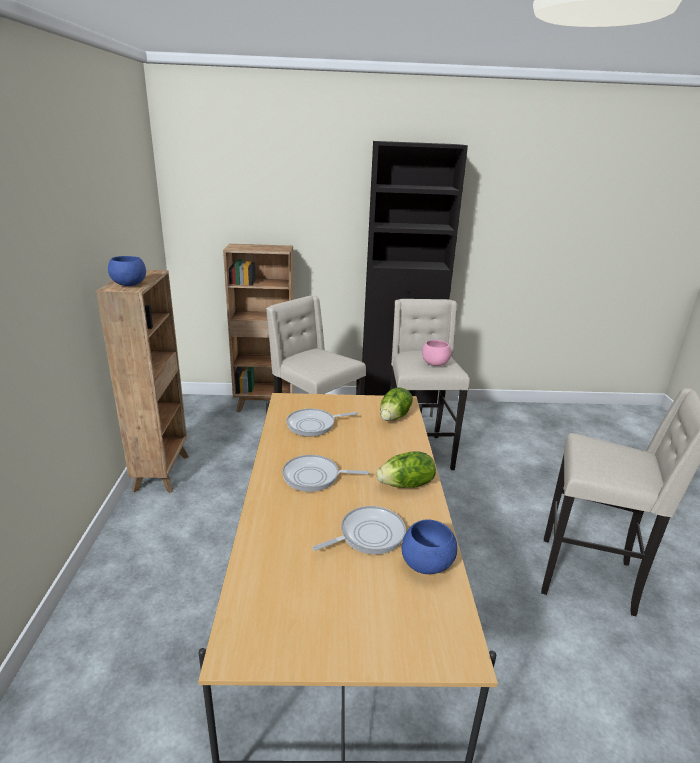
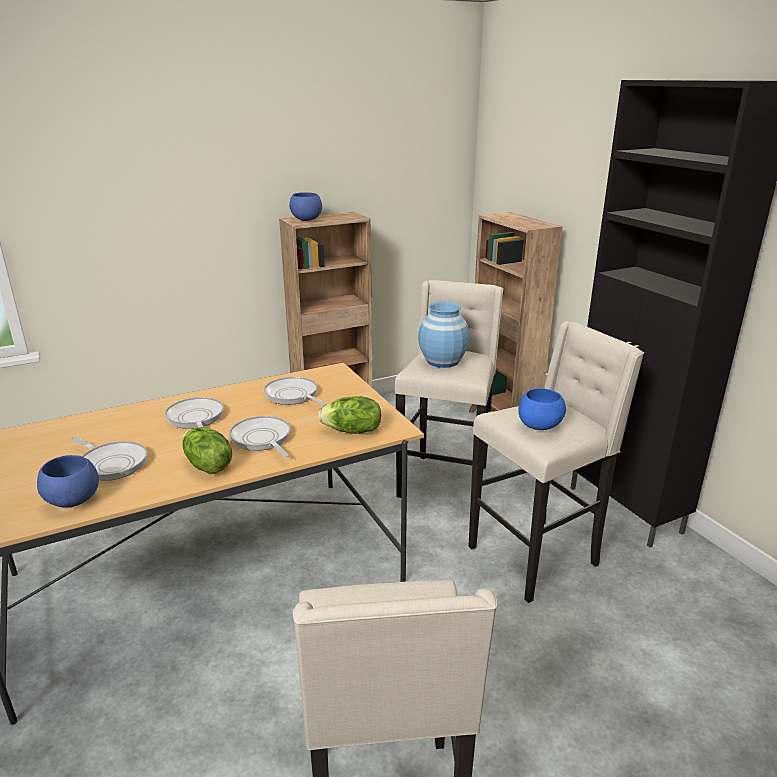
camera: 65 degrees right, 0 degrees up
(316, 361) = (442, 361): none -> blue vase
(380, 453) = (262, 439): none -> frying pan
(435, 364) = (540, 427): pink bowl -> blue bowl

